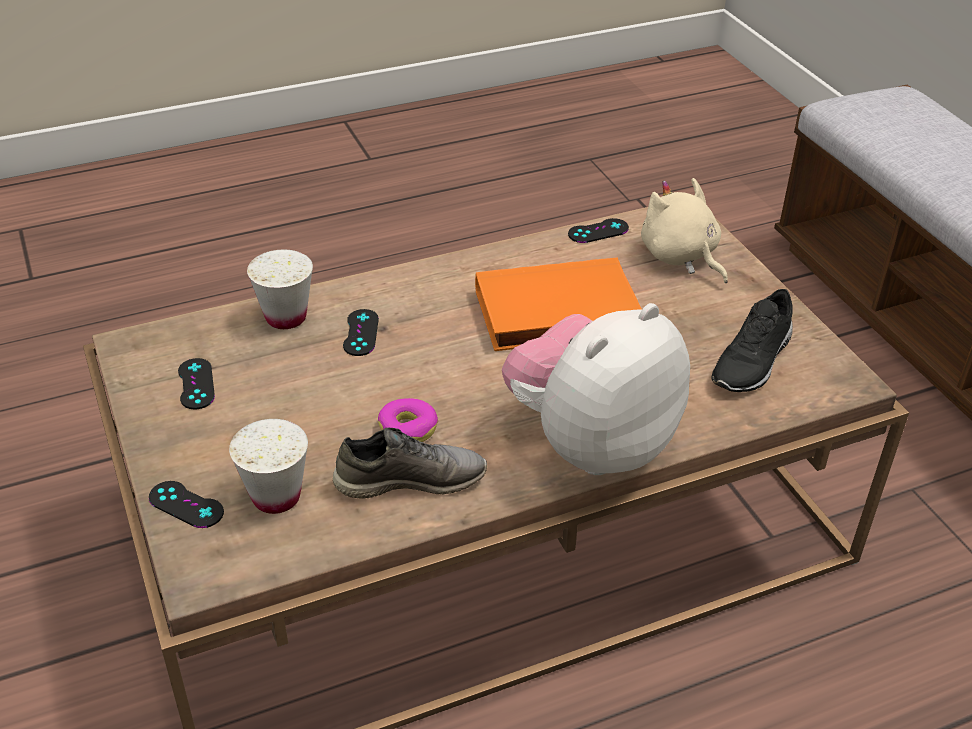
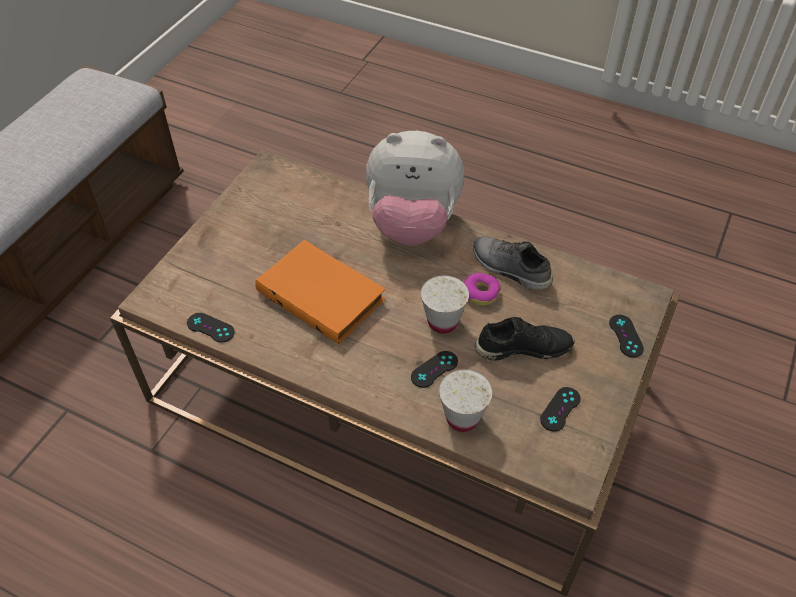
camera: 130 degrees left, 10 degrees up
(276, 497) = (579, 307): white cup -> white cup (442, 322)
(680, 257) = (206, 274): beige plush toy -> none
(753, 362) = (286, 201): black shoe -> black shoe (523, 347)

